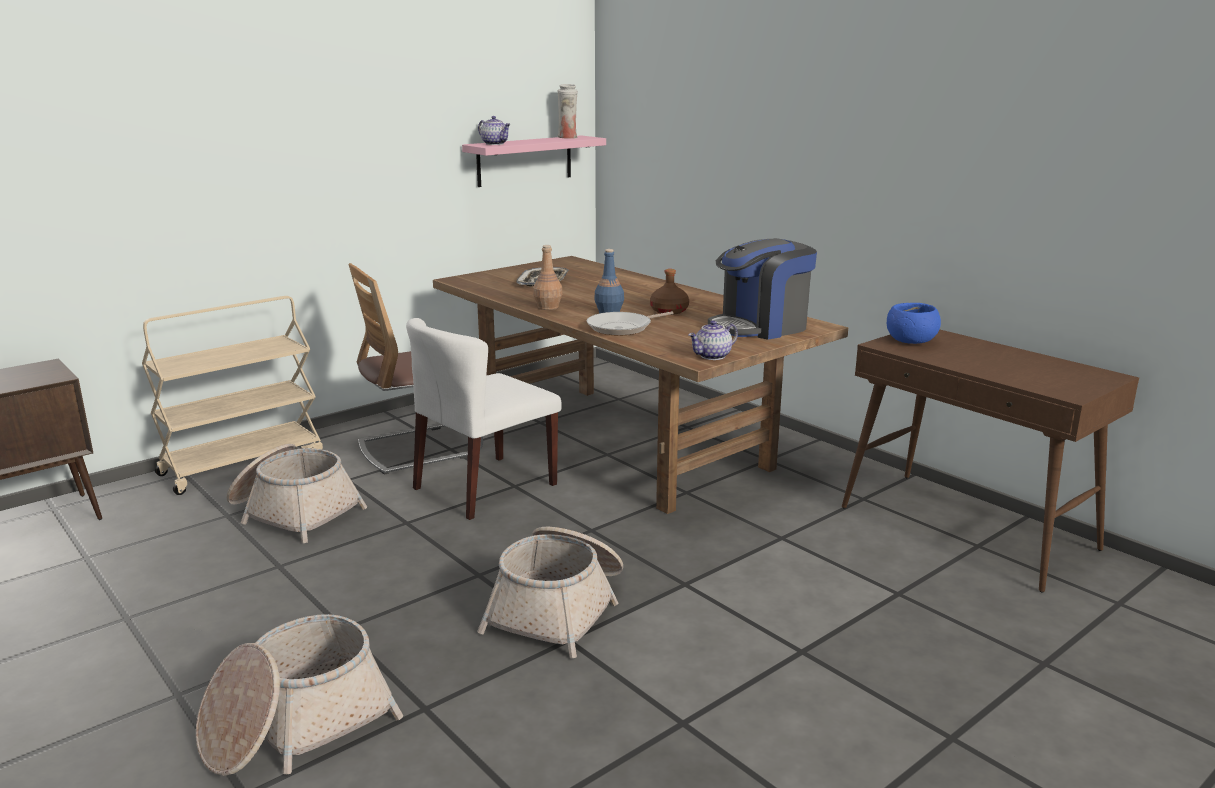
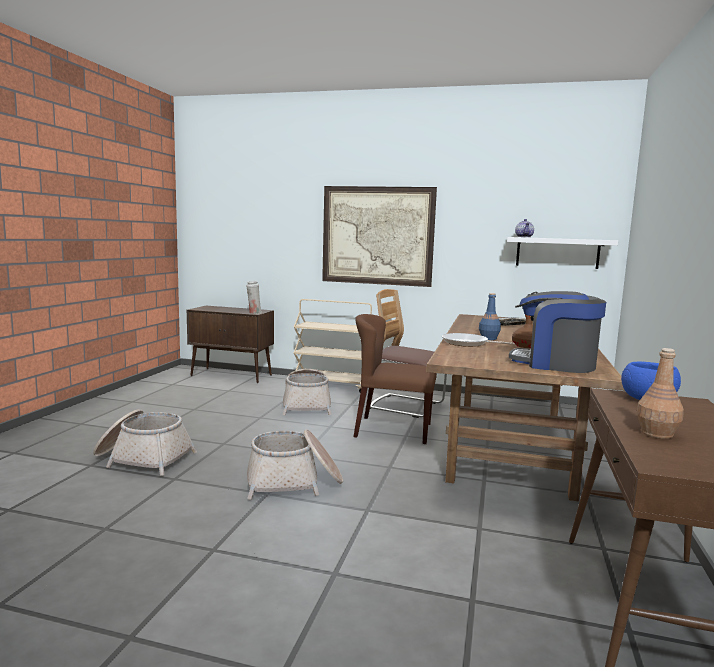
camera: 55 degrees right, 10 degrees down
(257, 165) = (377, 236): none -> picture
(484, 487) = (392, 430): white chair -> brown chair
(524, 160) = (557, 253): pink shelf -> white shelf
(547, 307) = (466, 330): brown bottle -> brown bottle (656, 433)
(568, 138) = (591, 239): white vase -> white vase (254, 313)
(712, 356) = (461, 362): teapot -> none

